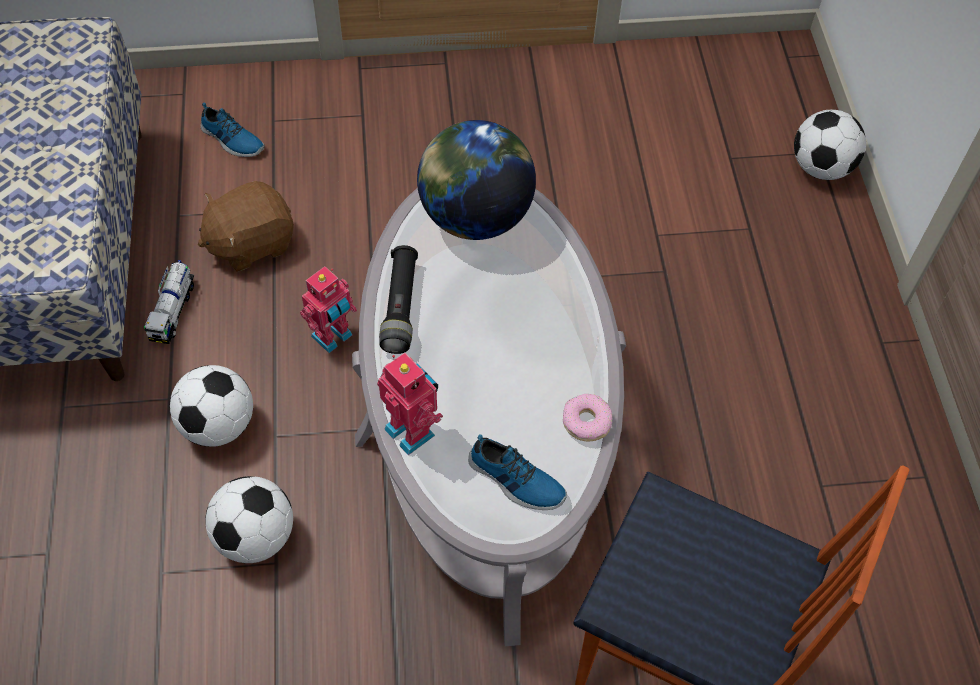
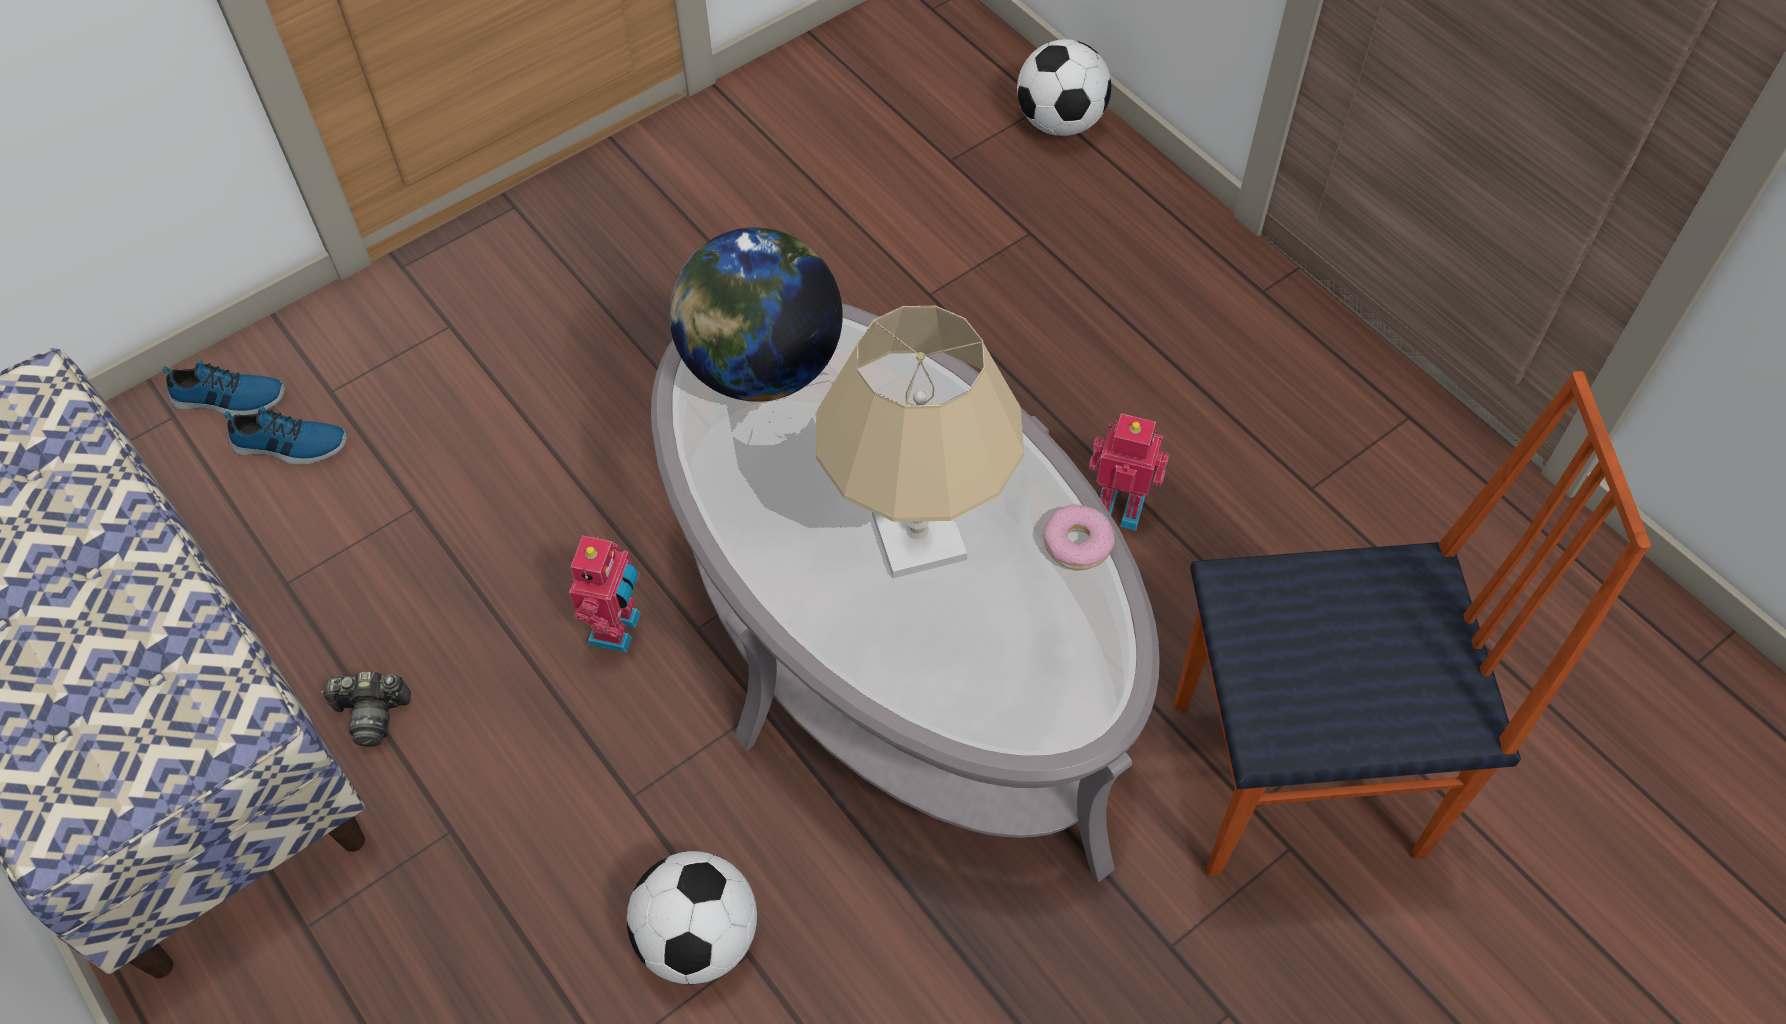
camera: 30 degrees left, 0 degrees up
(173, 311) = (372, 713): toy truck -> camera
(218, 425) = (544, 826): football -> none
(251, 242) = (416, 567): brown plush toy -> none
(400, 307) = (751, 527): black flashlight -> none
(412, 430) = (880, 670): toy robot -> toy robot (1120, 506)
(493, 364) = (918, 536): none -> beige table lamp
(515, 480) = (1047, 660): shoe -> shoe (229, 399)

